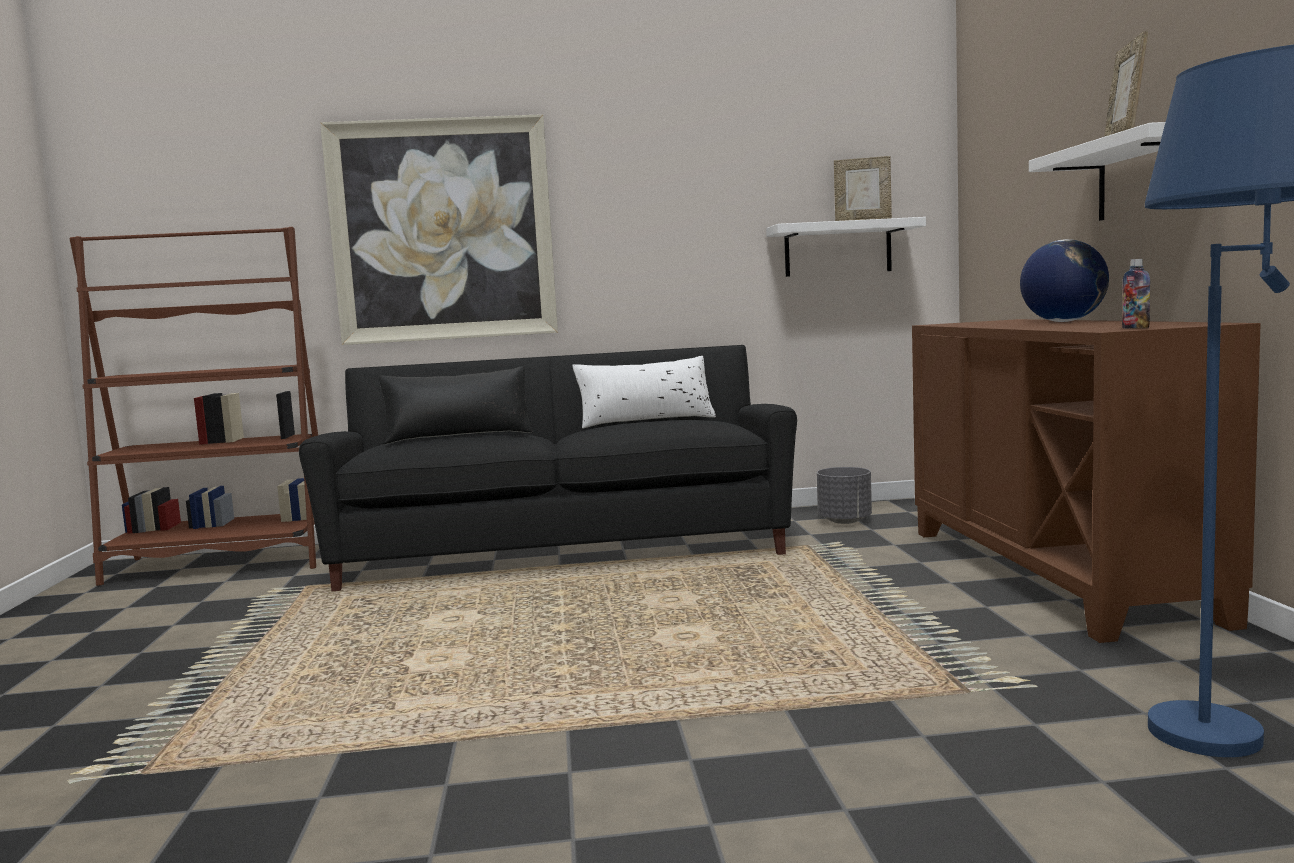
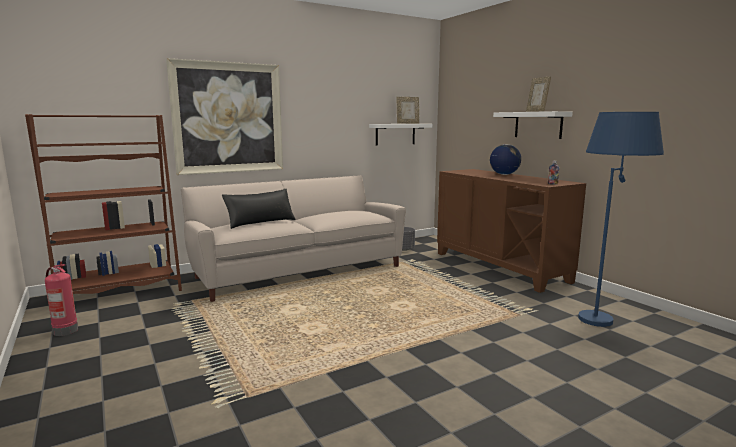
camera: 25 degrees left, 5 degrees up
(63, 615) = (64, 331): none -> fire extinguisher
(562, 549) = (298, 270): black sofa -> beige sofa
(646, 421) = (333, 211): white pillow -> none

